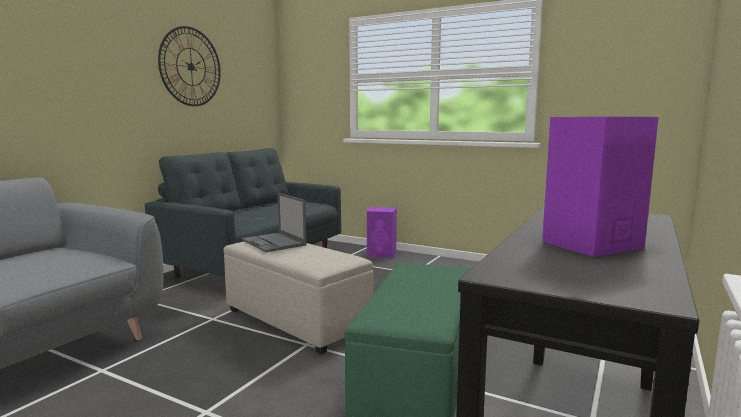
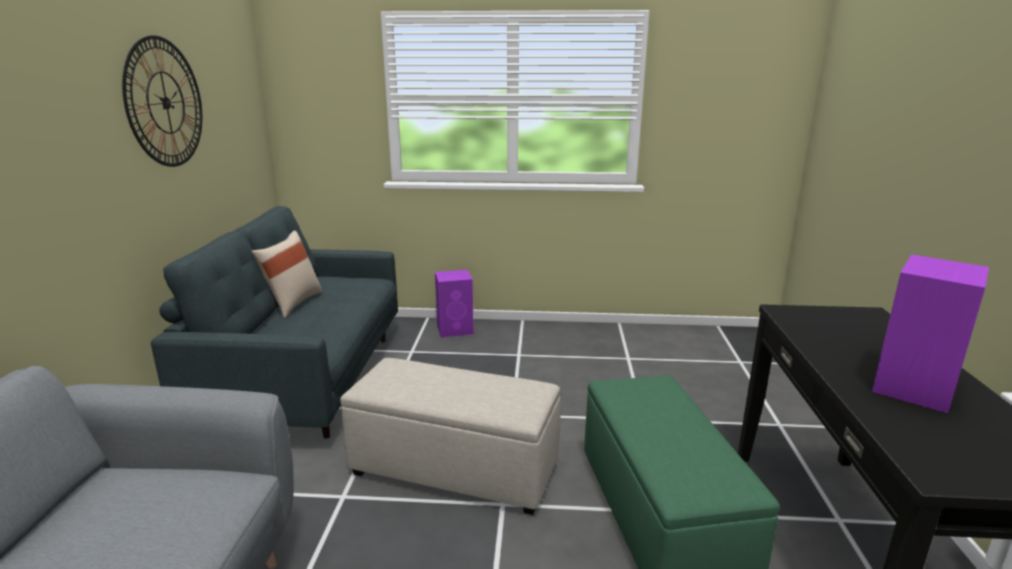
camera: 25 degrees left, 10 degrees up
(254, 207) = (292, 303): none -> beige pillow
(274, 242) = (410, 377): laptop -> none

